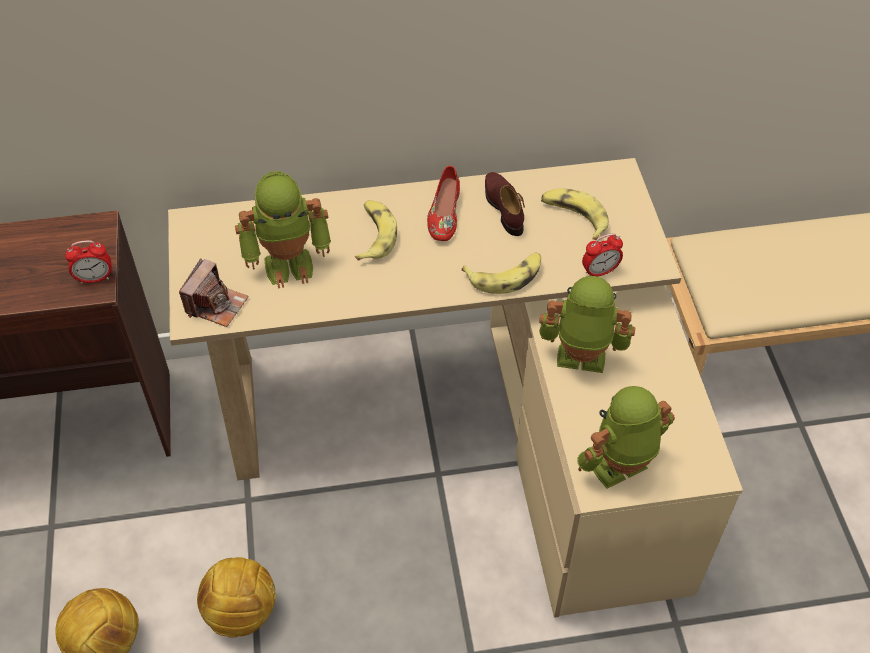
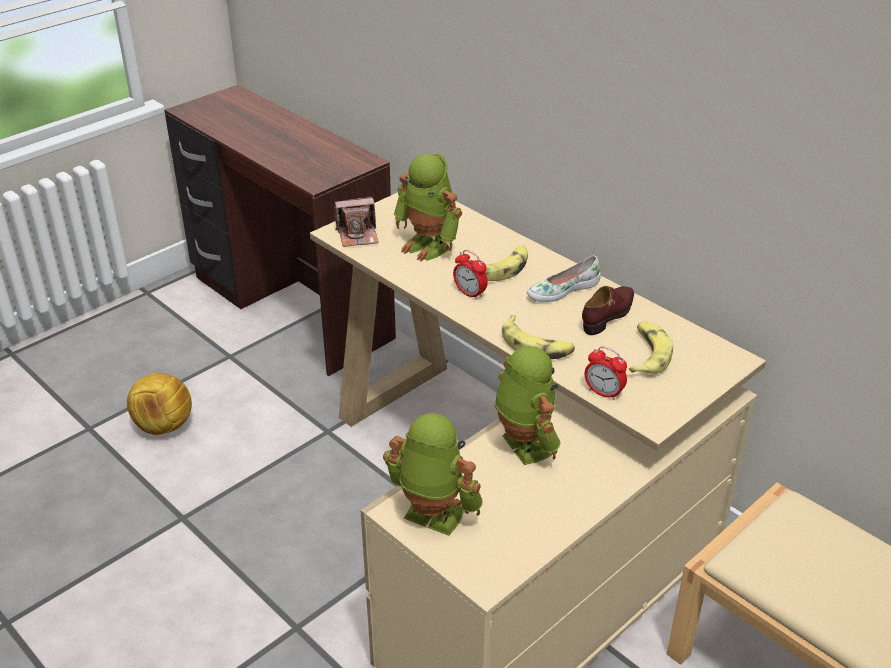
camera: 55 degrees right, 15 degrees down
(95, 278) = (323, 179): alarm clock -> alarm clock (470, 293)
(241, 611) = (235, 476): football -> none
(443, 214) = (562, 290): red shoe -> white shoe

